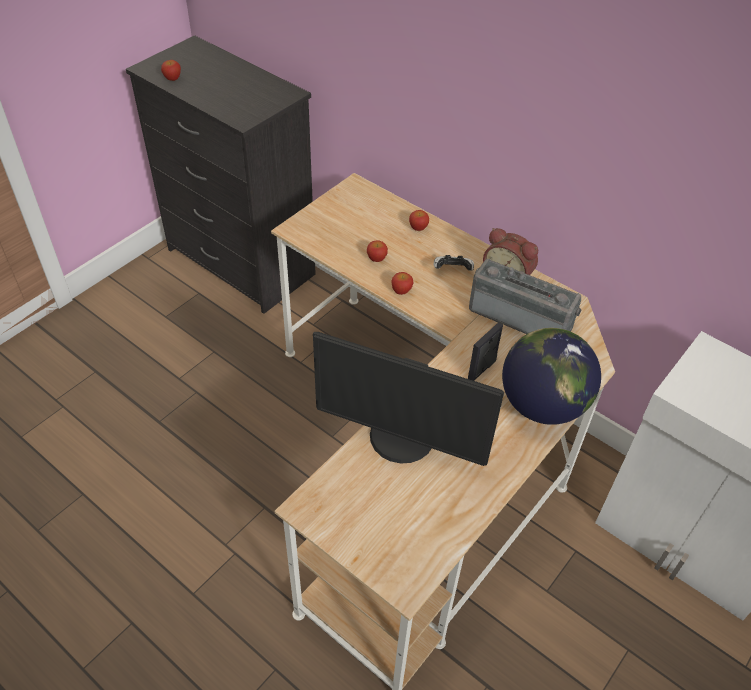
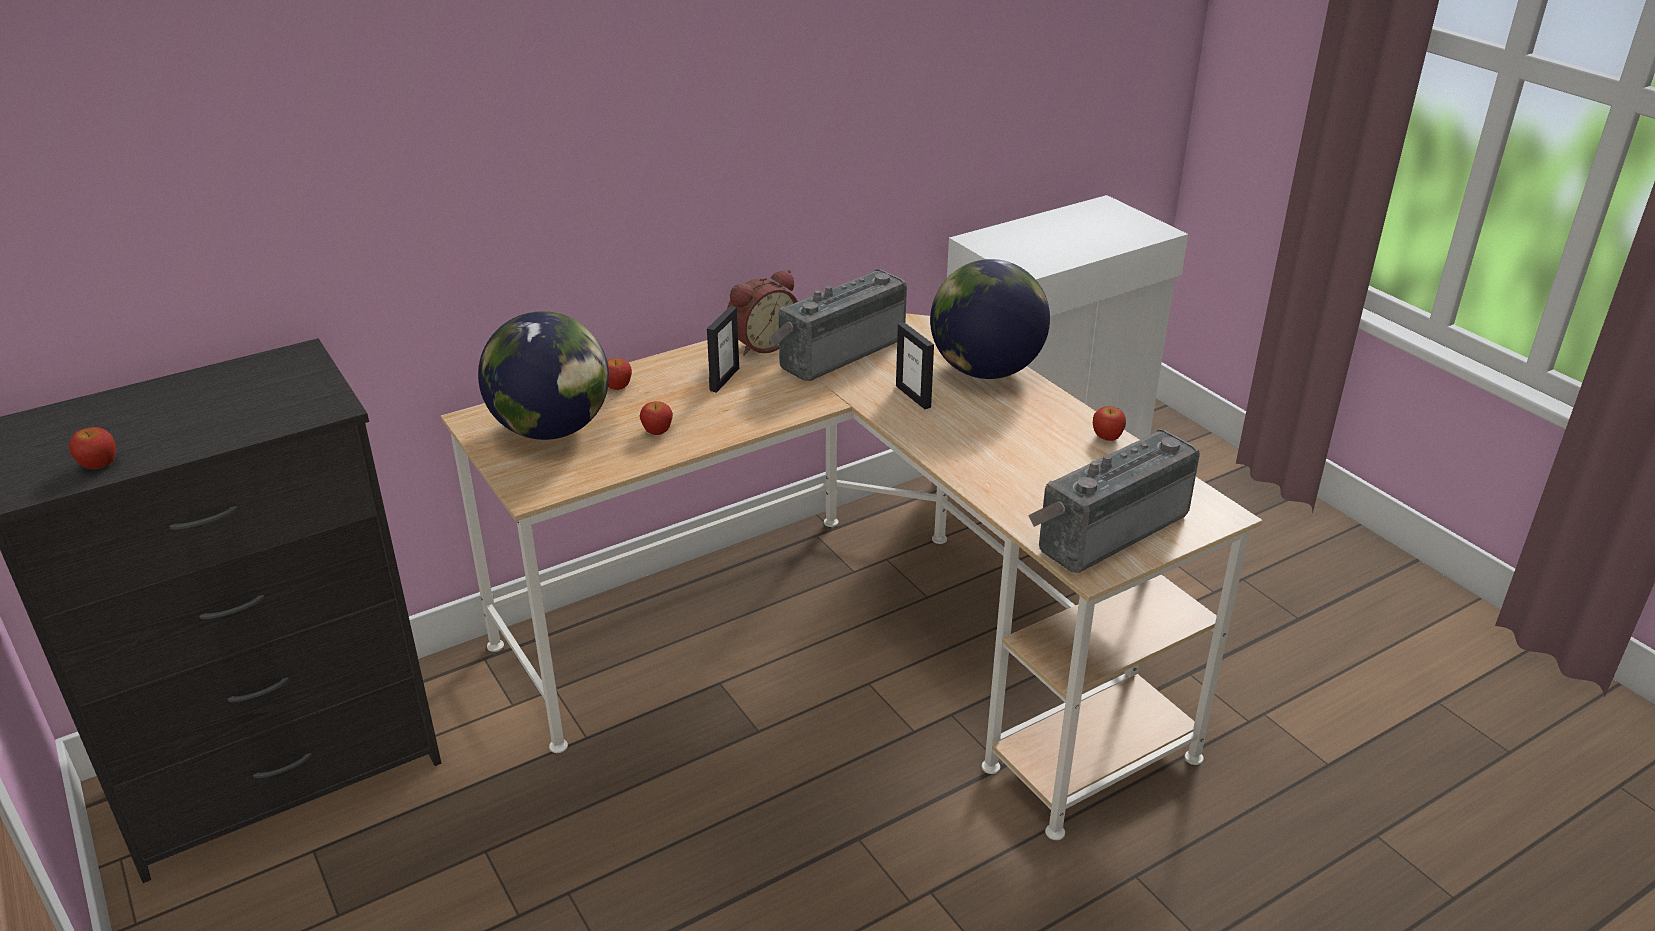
camera: 70 degrees left, 15 degrees down
(357, 512) = (1107, 529): none -> radio
(358, 217) = (552, 430): none -> globe
(401, 290) = (736, 424): apple -> apple (1107, 437)
(401, 439) = (1002, 475): monitor -> none
(452, 271) = (724, 379): game controller -> picture frame

